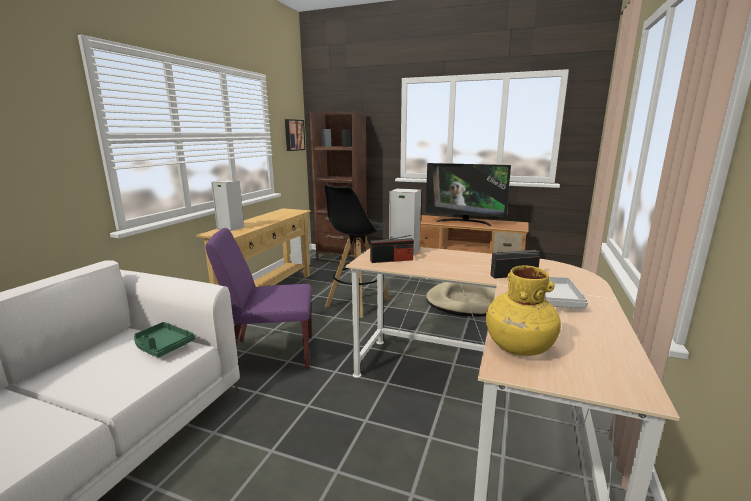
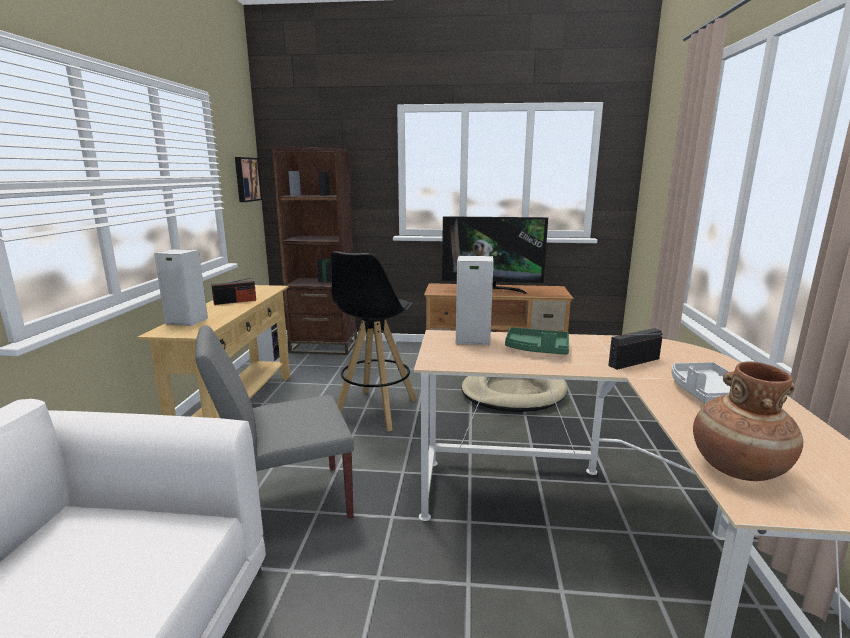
camera: 15 degrees left, 0 degrees up
(162, 346) = (150, 532): green tray -> green tray (537, 349)
(271, 353) = (286, 504): purple chair -> grey chair
(391, 260) = (469, 355): radio -> radio (235, 301)
(518, 347) = (737, 467): yellow vase -> brown vase

